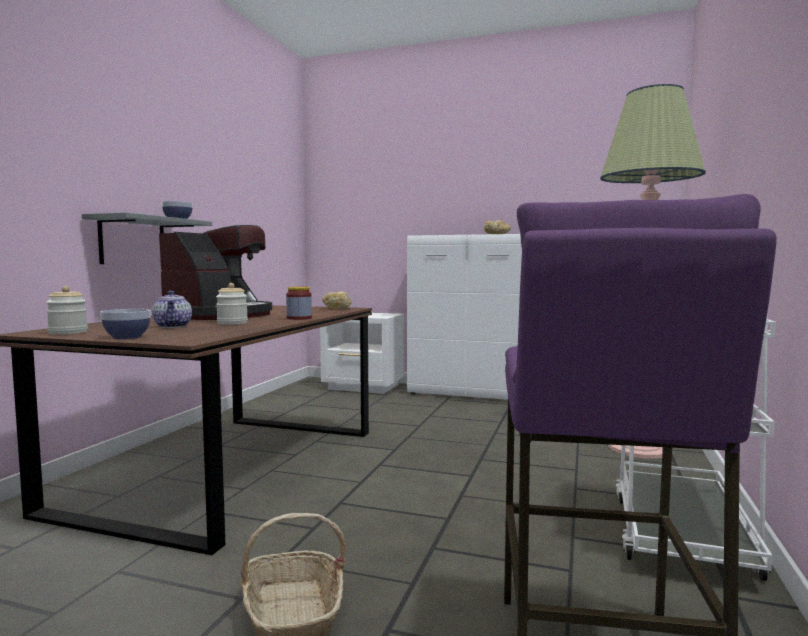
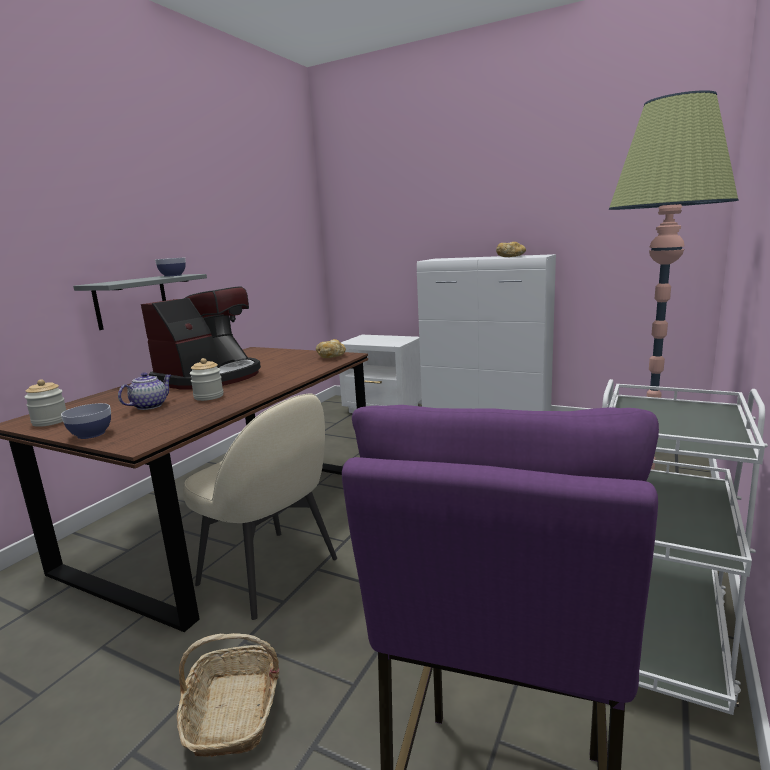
camera: 10 degrees right, 10 degrees up
(173, 326) = (150, 406): teapot -> teapot turned 135 degrees counterclockwise
(291, 507) = (271, 573): none -> beige chair
(299, 318) = (279, 383): jar -> none

